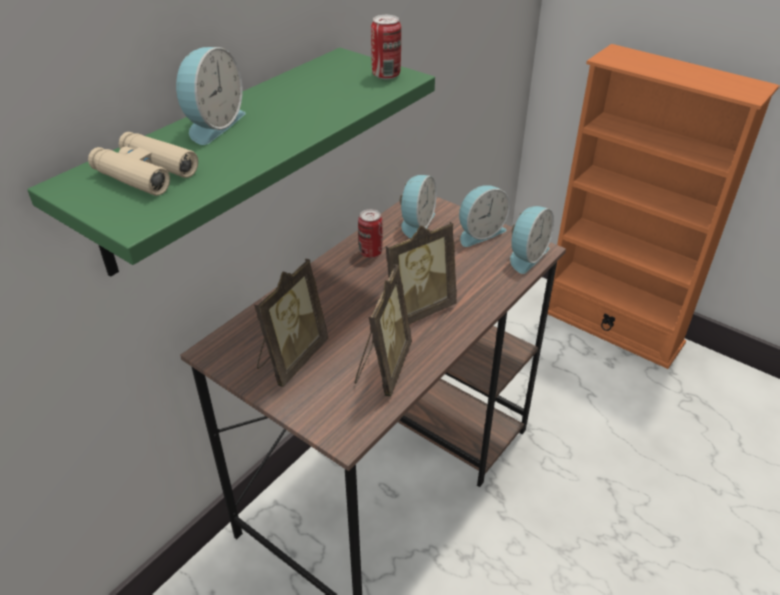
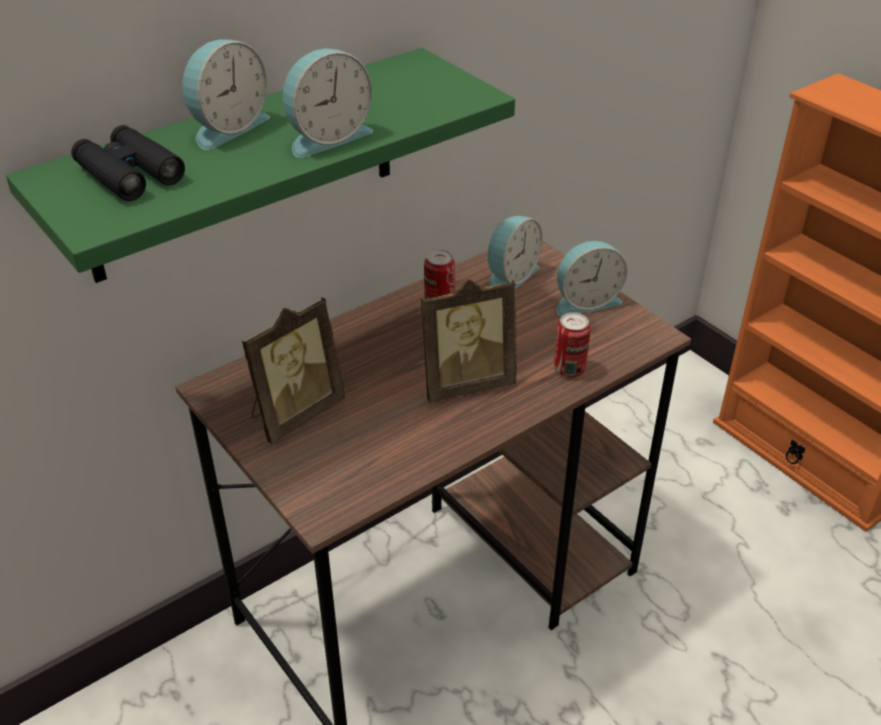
camera: 15 degrees right, 0 degrees up
(145, 173) = (129, 174): beige binoculars -> black binoculars
(382, 368) = (396, 444): picture frame -> none
(386, 75) = (456, 90): can -> can (569, 369)
(526, 256) = (633, 340): alarm clock -> alarm clock (326, 137)

